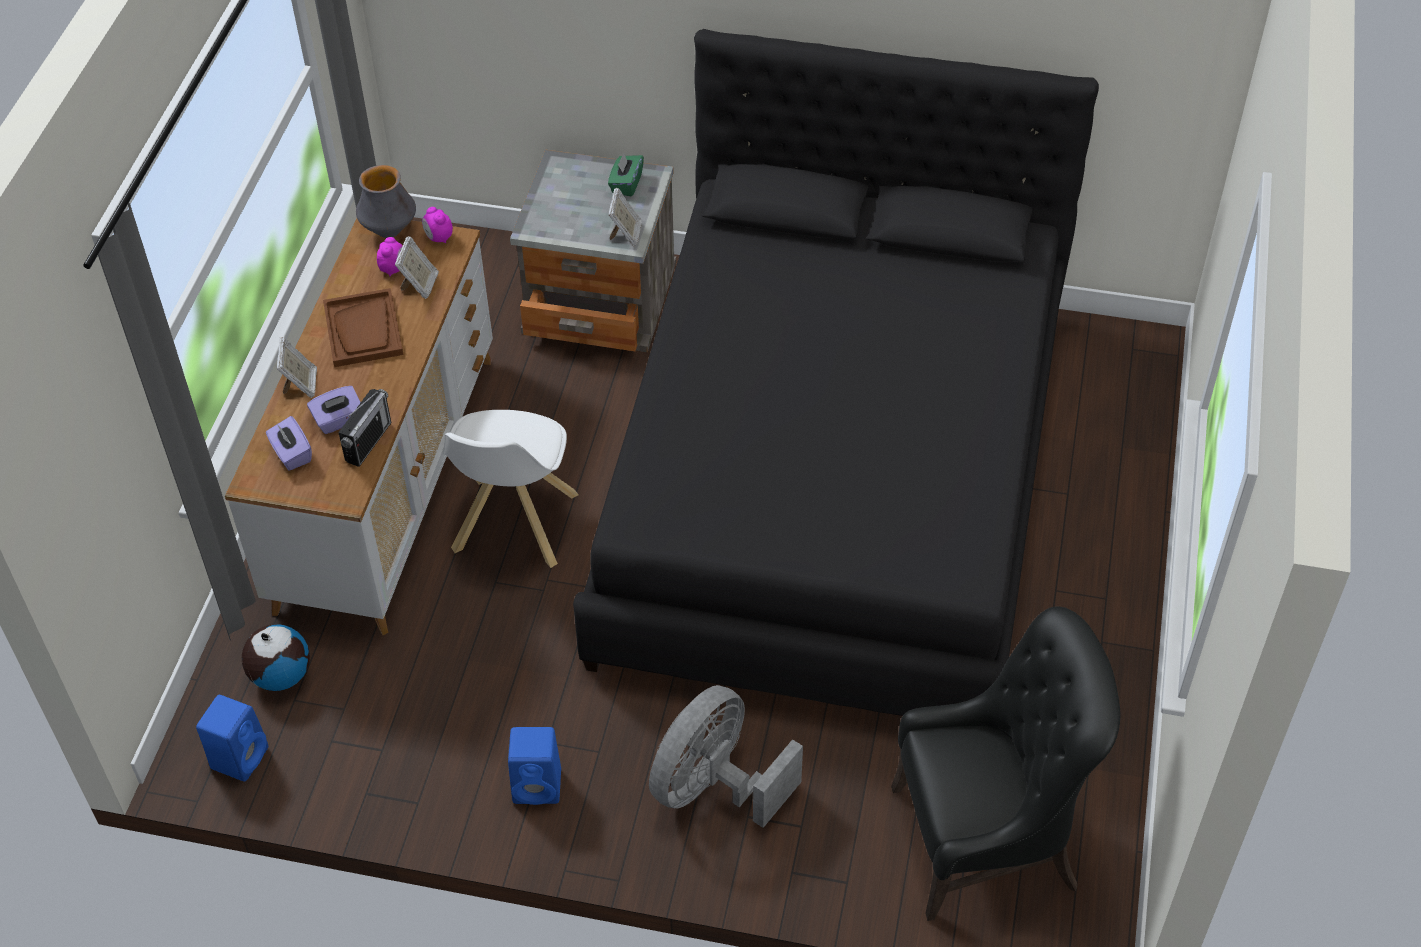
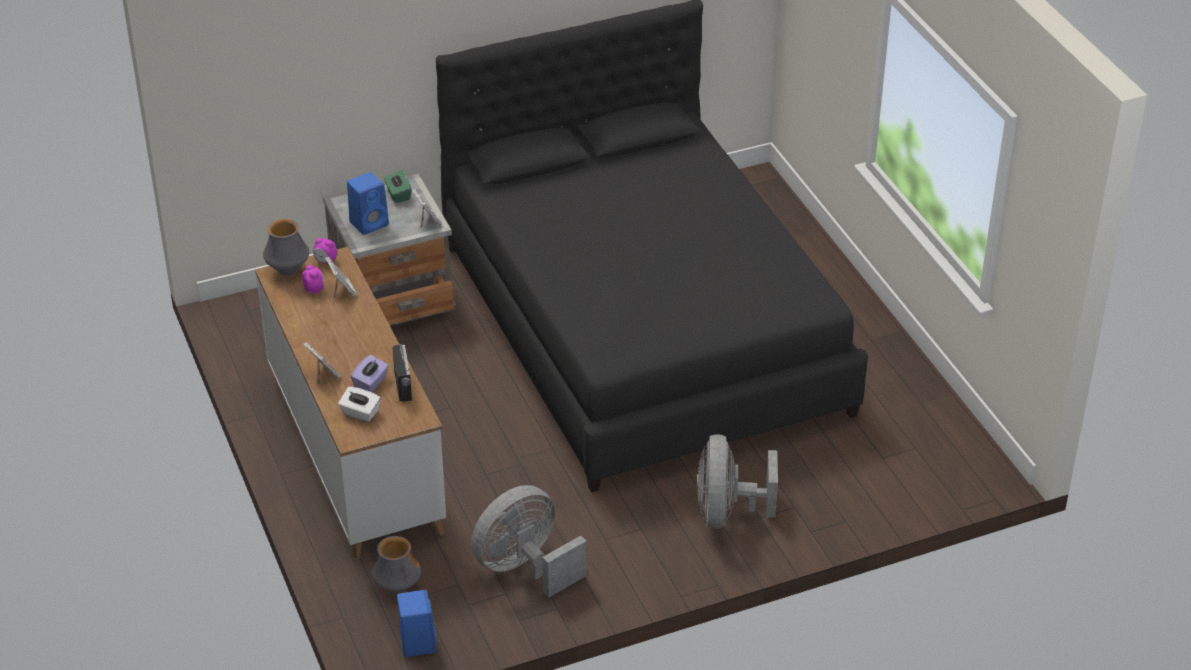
camera: 35 degrees left, 10 degrees down
(281, 675) = (397, 587): globe -> vase
(291, 454) = (360, 413): purple tissue box -> white tissue box
(363, 330) = (332, 330): brown tray -> none
(430, 728) = (525, 567): none -> grey fan
(513, 525) = (466, 439): white chair -> none
(539, 785) = (622, 563): blue speaker -> blue speaker (370, 223)
(987, 839) = (900, 463): black chair -> none

